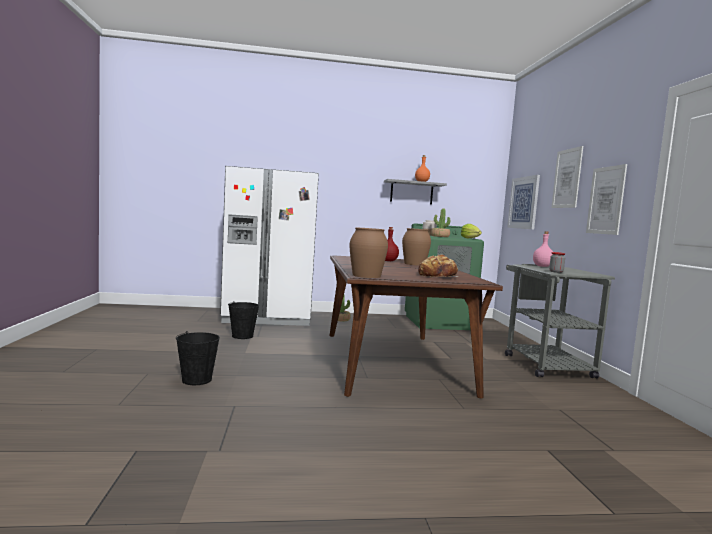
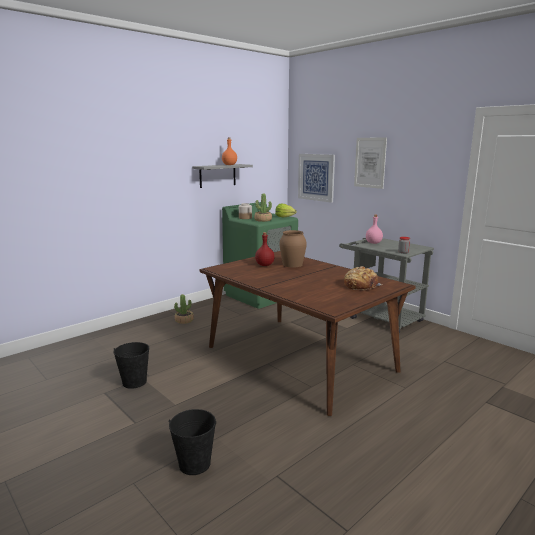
camera: 35 degrees left, 10 degrees up
(268, 317) = (114, 343): white fridge -> none
(366, 275) = (334, 307): brown vase -> none
(606, 200) = (416, 186): picture -> none

